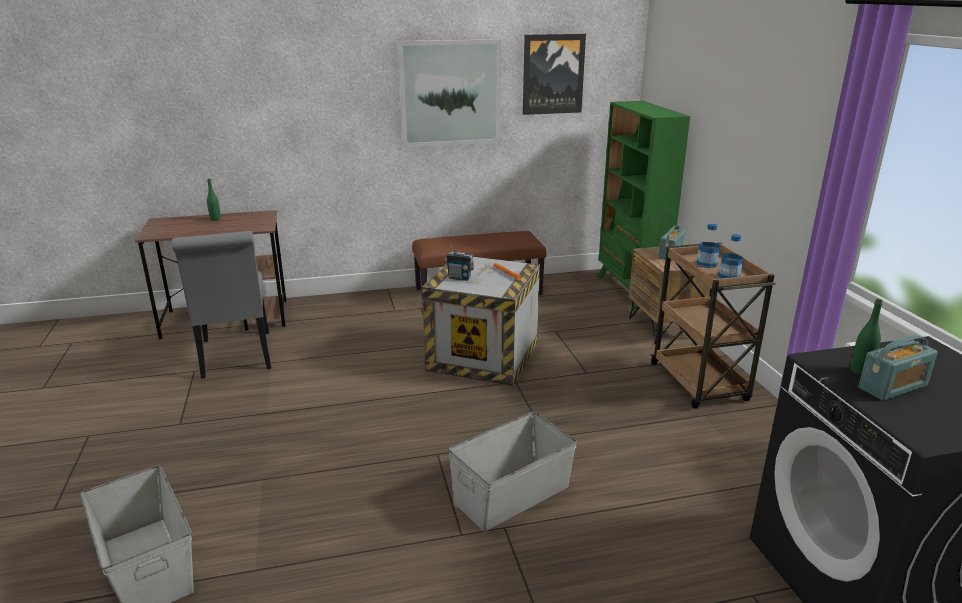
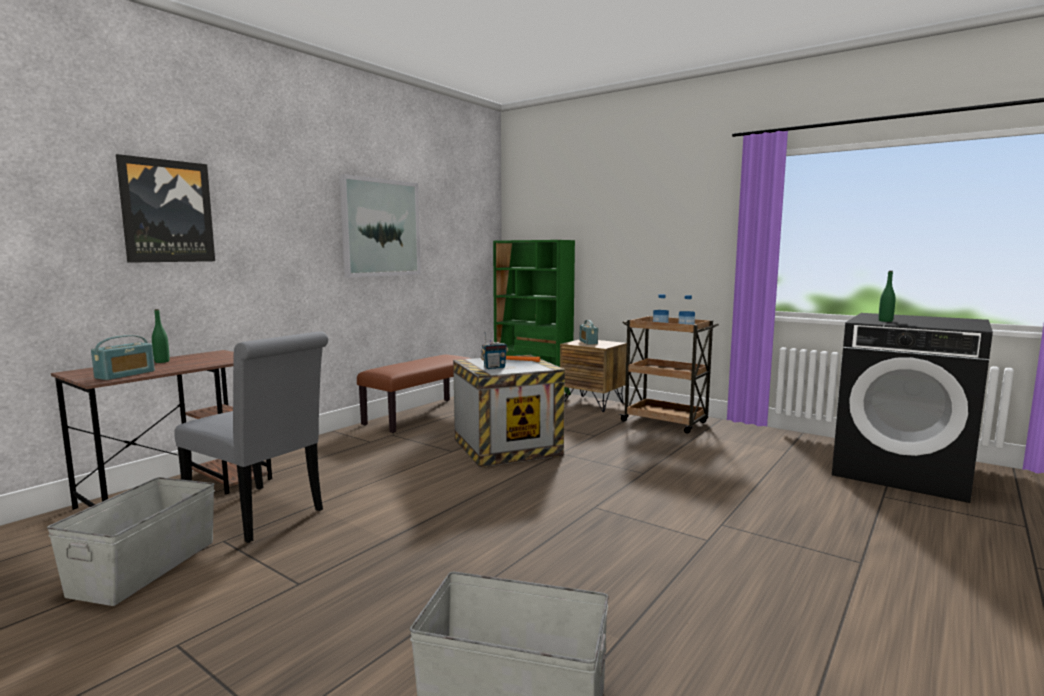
camera: 40 degrees left, 15 degrees down
(513, 494) = (689, 507): grey storage box -> grey storage box (146, 567)
(553, 74) = (451, 217): picture -> picture (167, 211)
(892, 387) = (910, 322): radio -> radio (125, 375)

